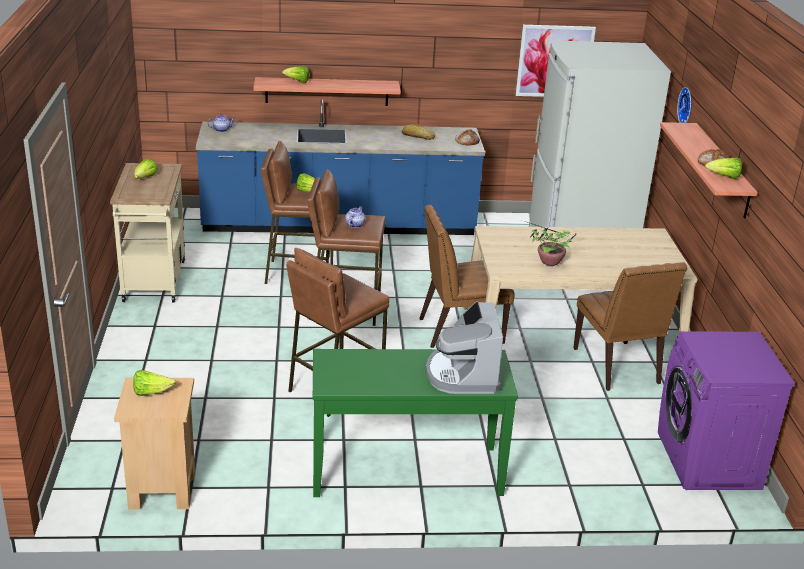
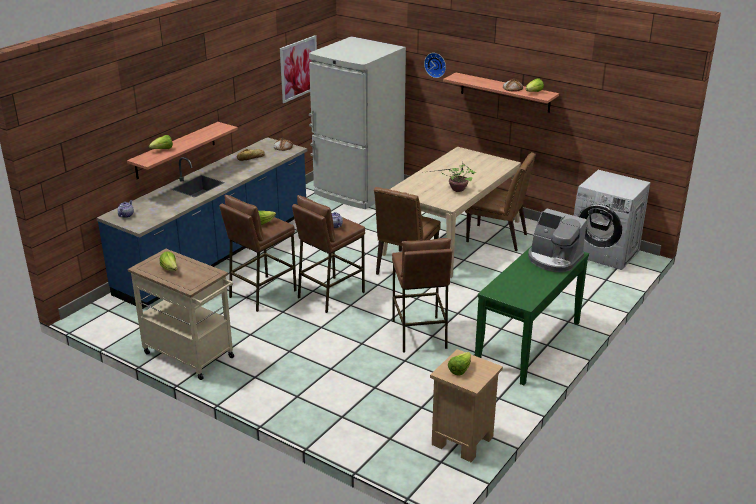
camera: 50 degrees left, 0 degrees up
(707, 462) = (604, 254): purple washing machine -> white washing machine

